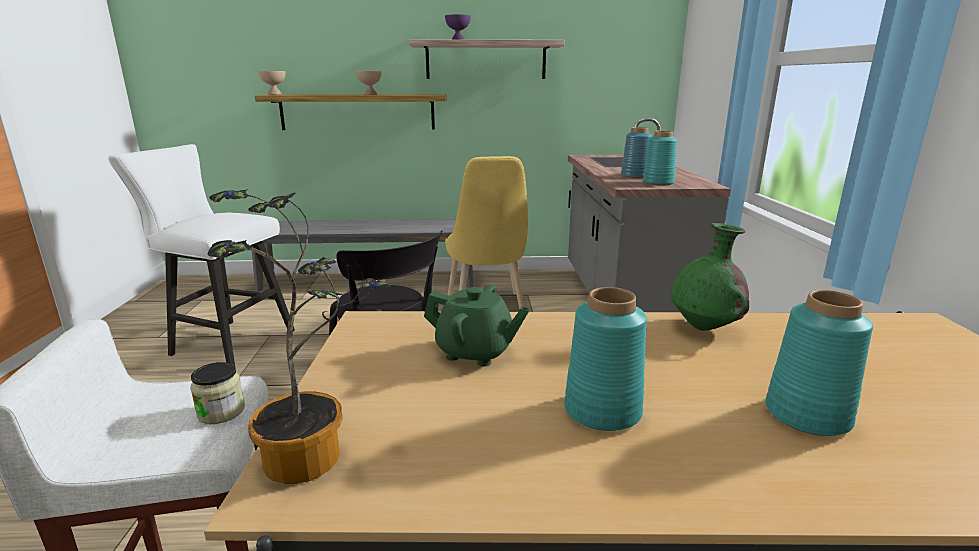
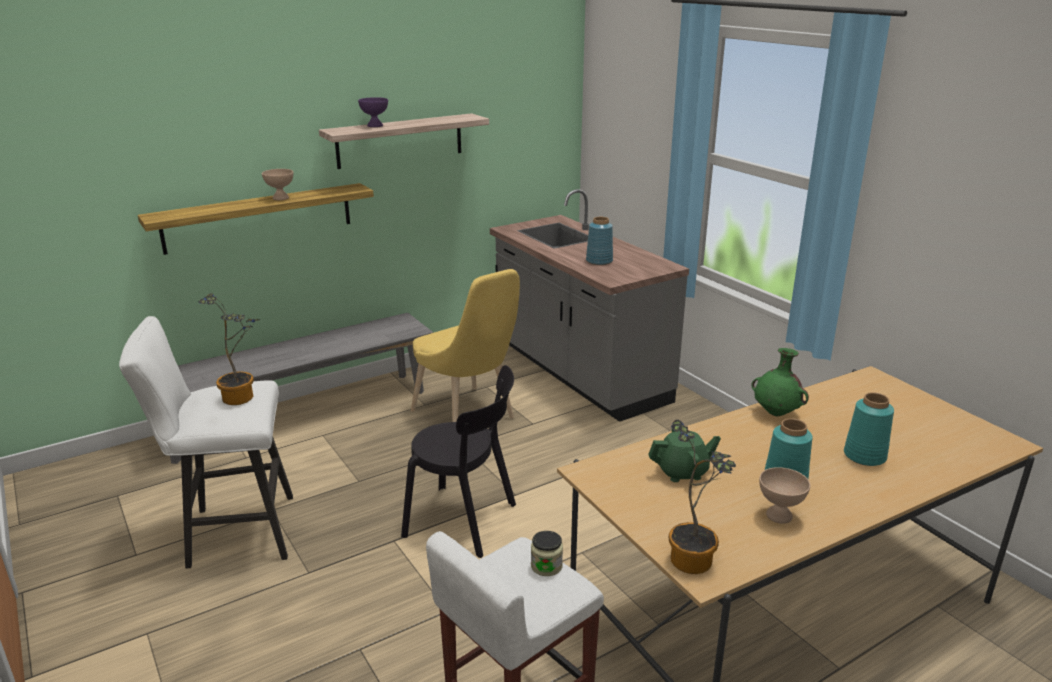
camera: 30 degrees left, 5 degrees up
(226, 217) = (242, 396): none -> potted plant
(274, 94) = (159, 215): beige bowl -> beige bowl (778, 515)
(657, 183) = (629, 270): turquoise vase -> none

